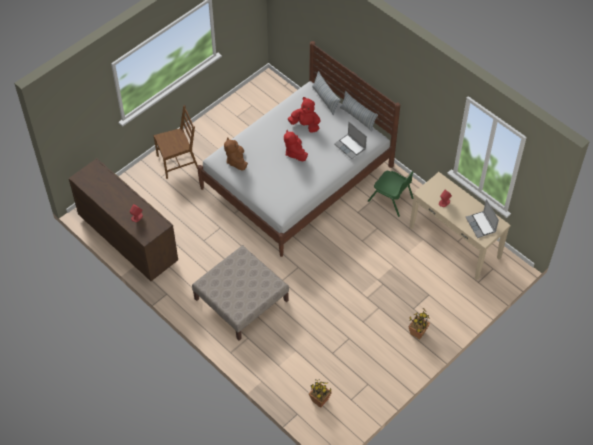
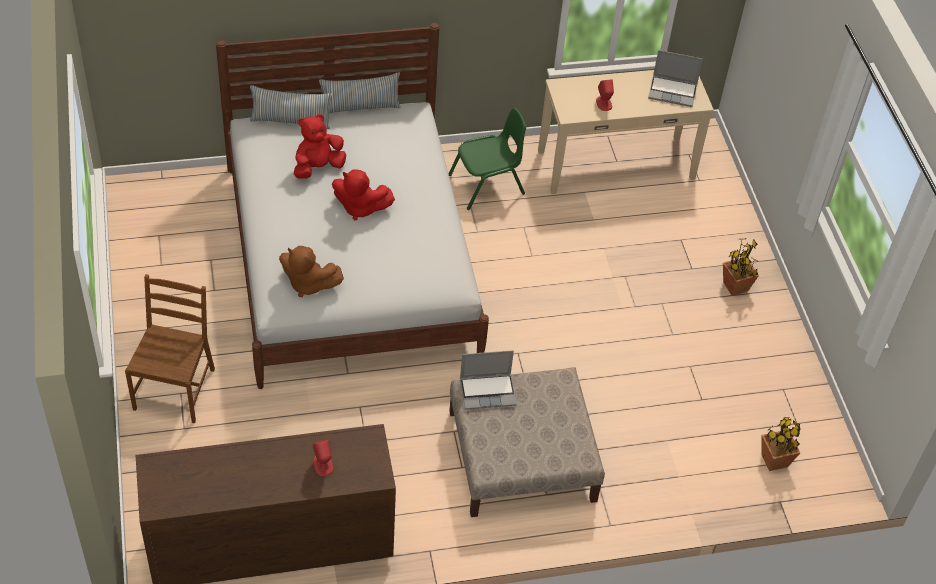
camera: 60 degrees left, 5 degrees down
(350, 147) = (408, 143): laptop -> laptop (488, 391)

